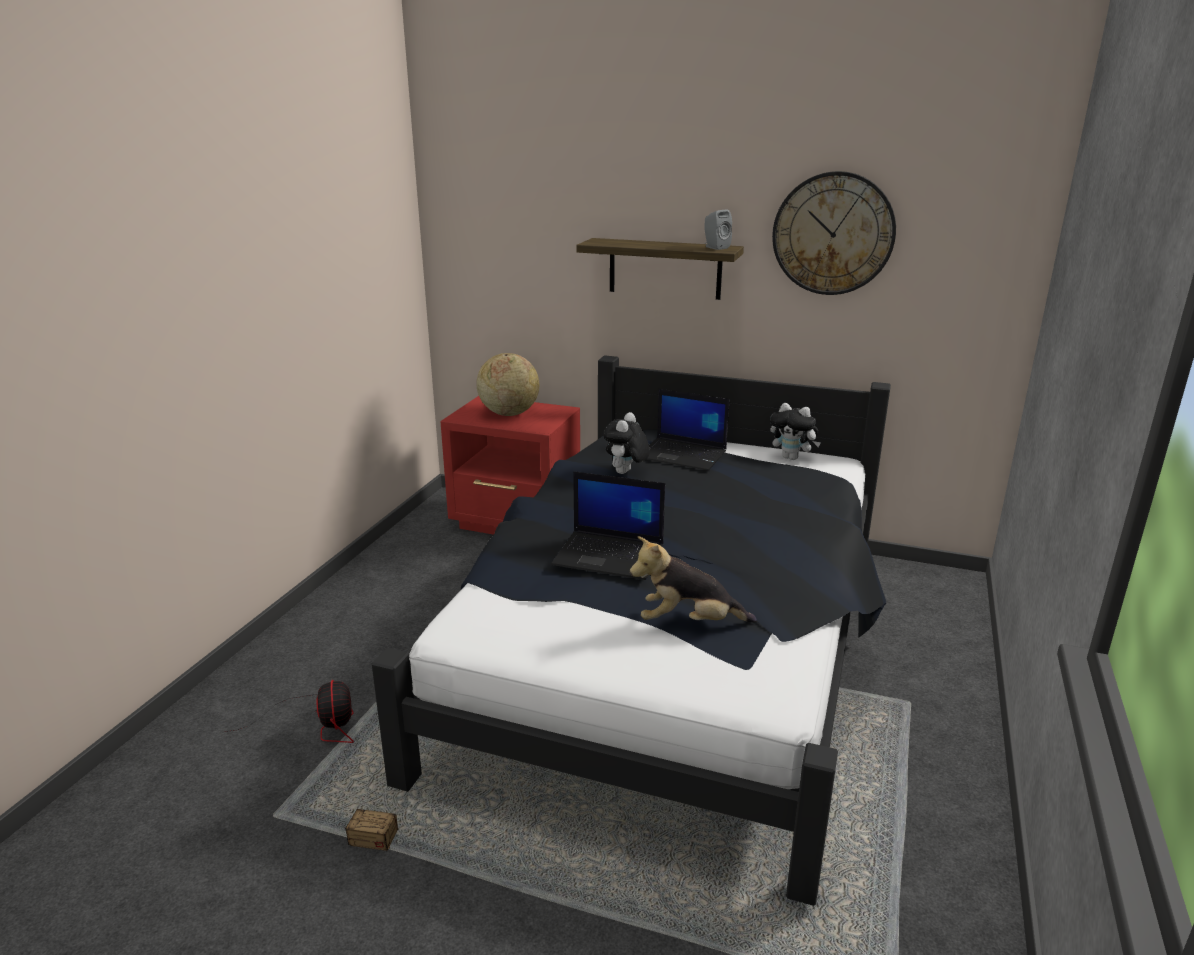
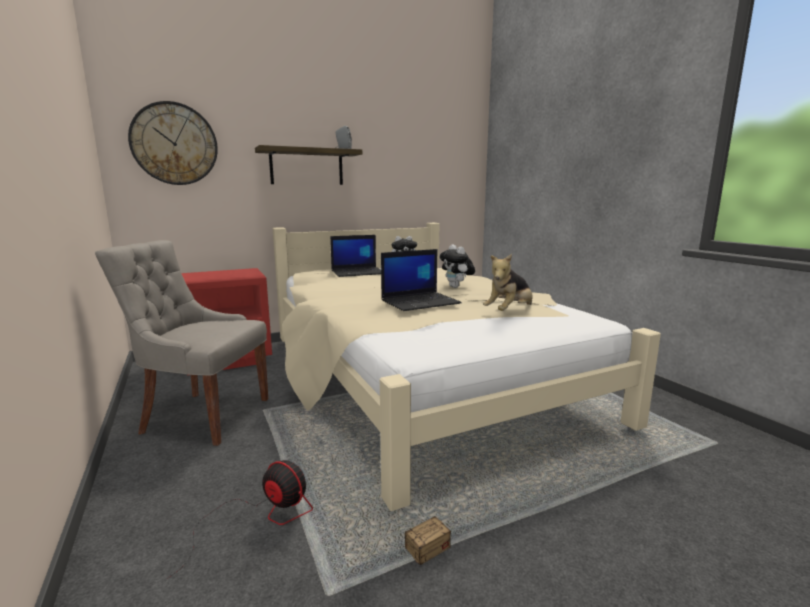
camera: 45 degrees left, 10 degrees down
(410, 590) = (203, 415): none -> grey chair
(509, 413) = (214, 275): globe -> none
(625, 473) = (345, 281): plush toy -> plush toy (456, 287)
(672, 652) = (419, 378): black bed -> beige bed
(833, 234) = (398, 144): wall clock -> wall clock (174, 144)

